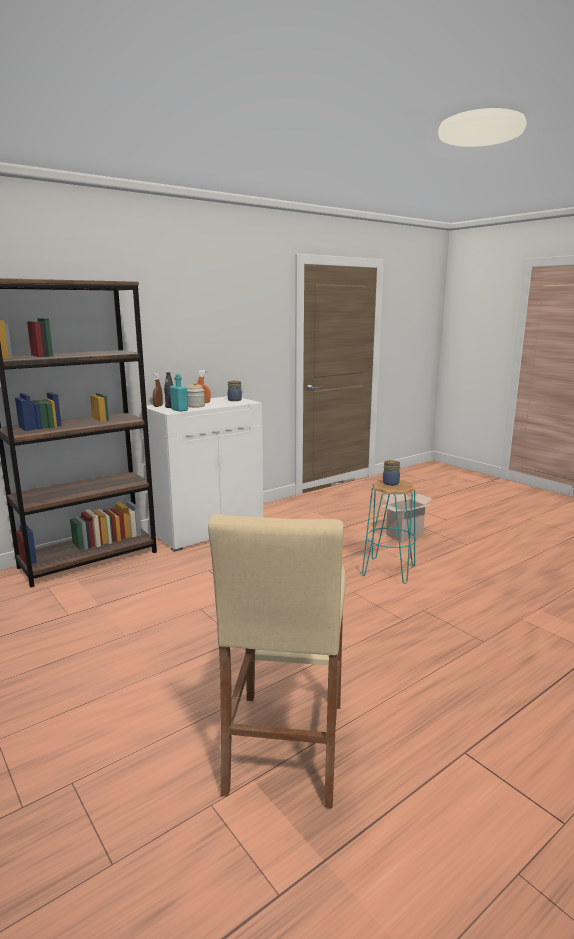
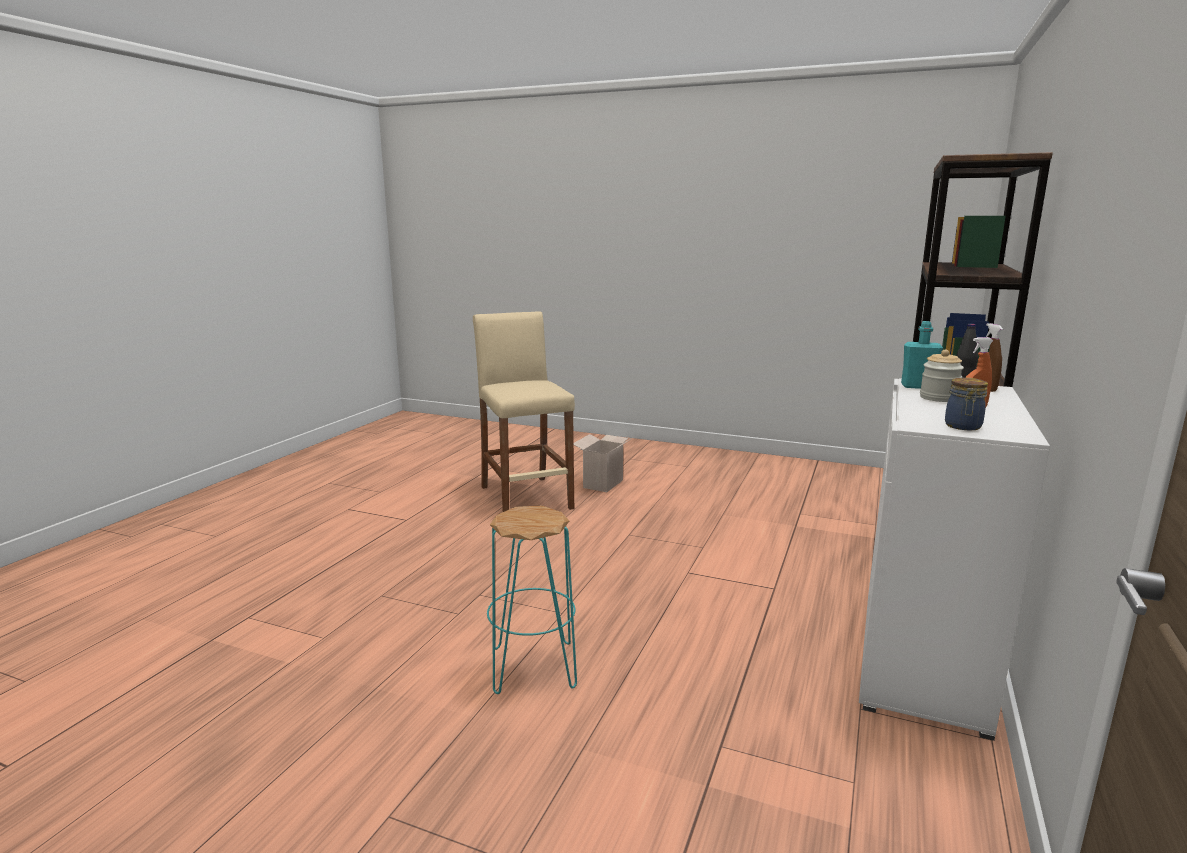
camera: 150 degrees right, 0 degrees up
(390, 483) = (536, 519): jar -> none
(404, 535) = (552, 797): cardboard box -> cardboard box (602, 483)

